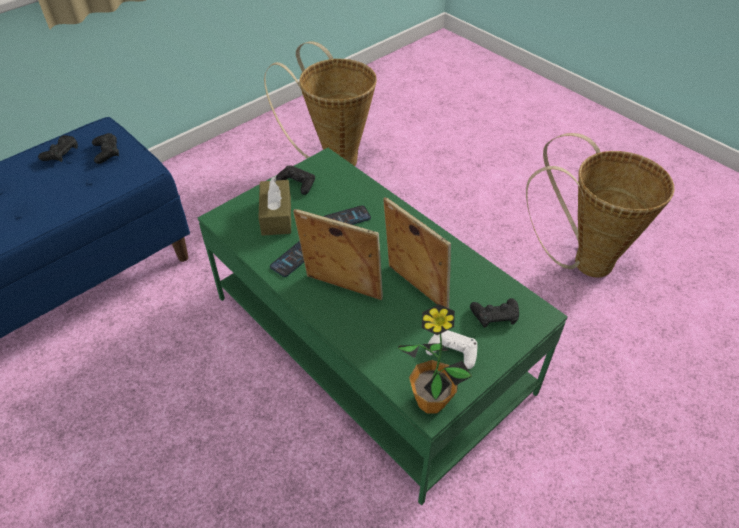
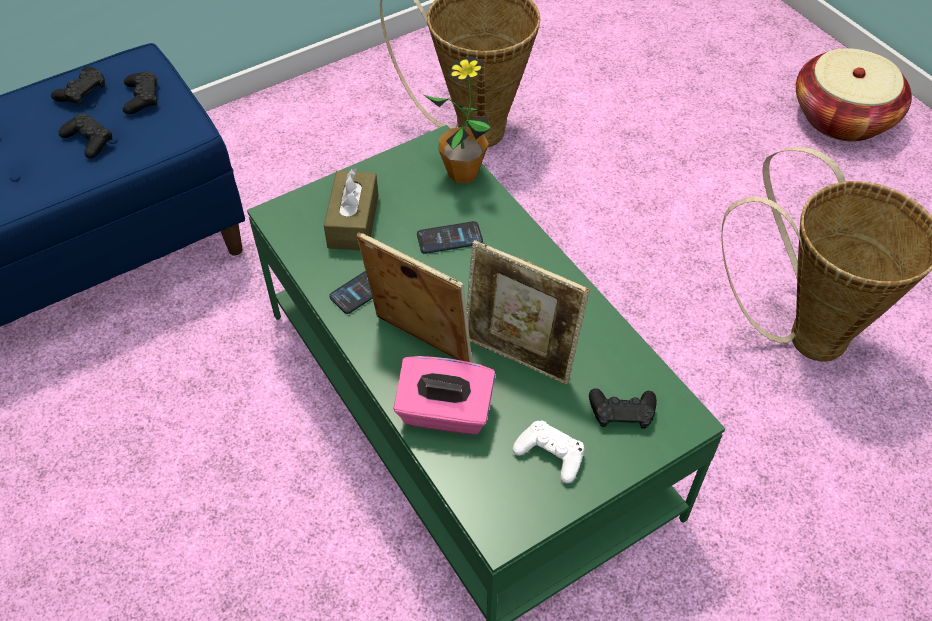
camera: 10 degrees right, 5 degrees up
(297, 183) = (391, 176): black game controller -> black game controller (89, 140)
(371, 334) = (444, 413): none -> pink tissue box
(414, 289) = (519, 357): picture frame -> picture frame turned 150 degrees clockwise
(431, 401) = (504, 519): potted plant -> potted plant (463, 173)
(572, 127) = (842, 117): none -> basket

